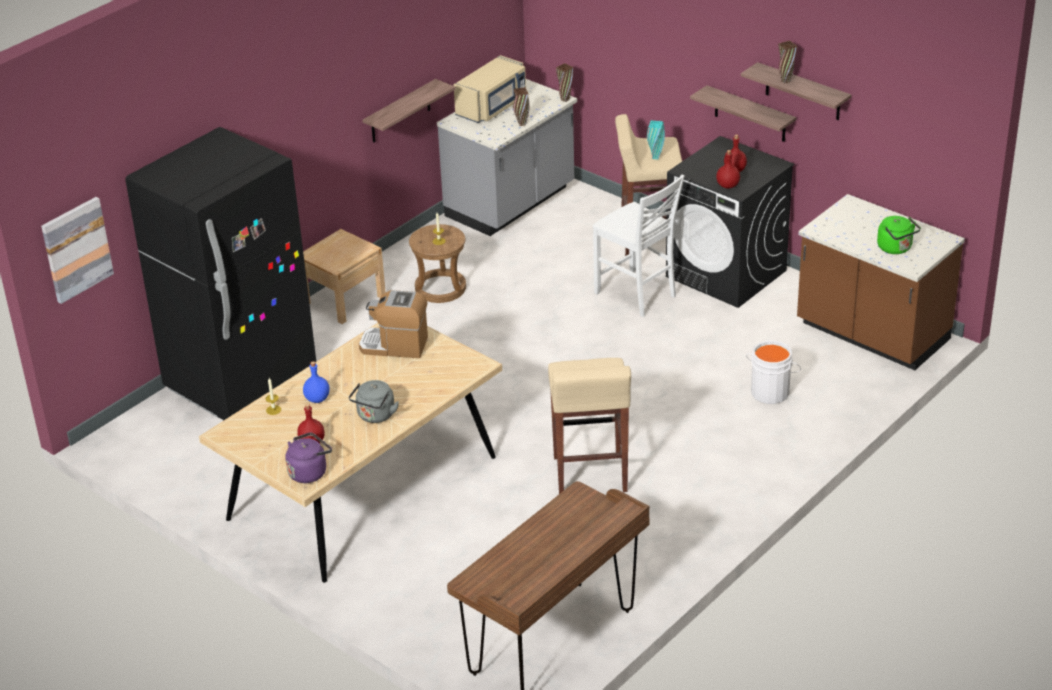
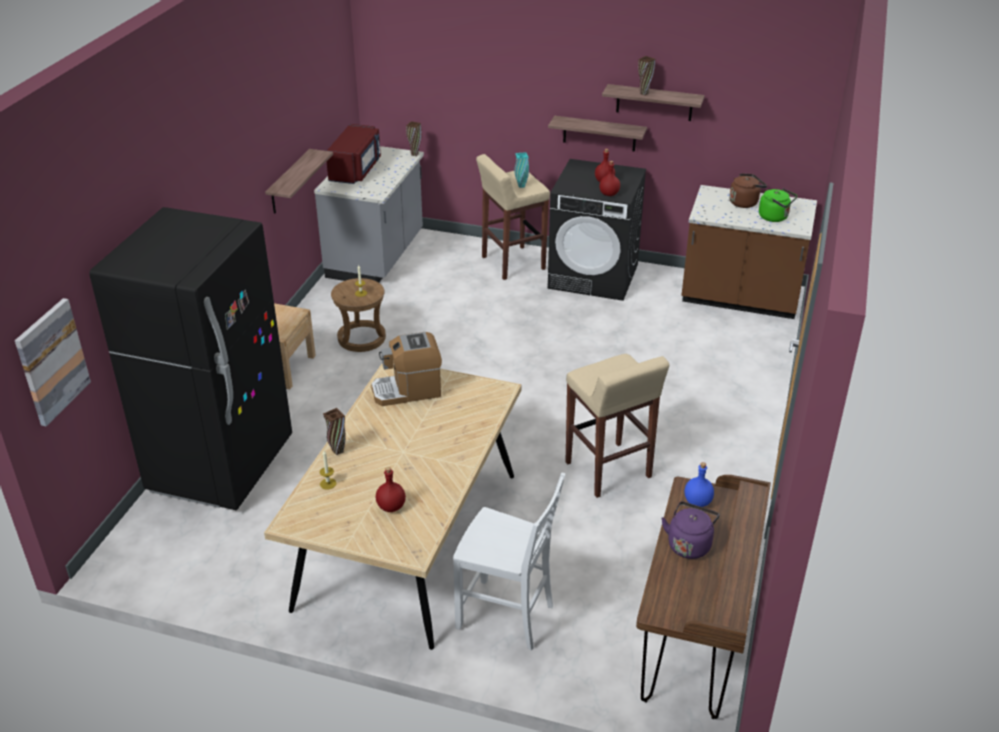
camera: 25 degrees left, 0 degrees up
(309, 472) = (410, 539): purple kettle -> purple kettle (689, 544)
(317, 399) = (366, 461): blue bottle -> blue bottle (697, 502)
(375, 416) = (437, 463): grey kettle -> none
(492, 107) = (356, 170): beige microwave -> red microwave
(522, 124) = (392, 179): brown vase -> brown vase (338, 451)
(637, 295) = (535, 308): white chair -> white chair (507, 616)
(770, 391) = (700, 361): white bucket -> none
(878, 224) = (745, 202): none -> brown kettle

